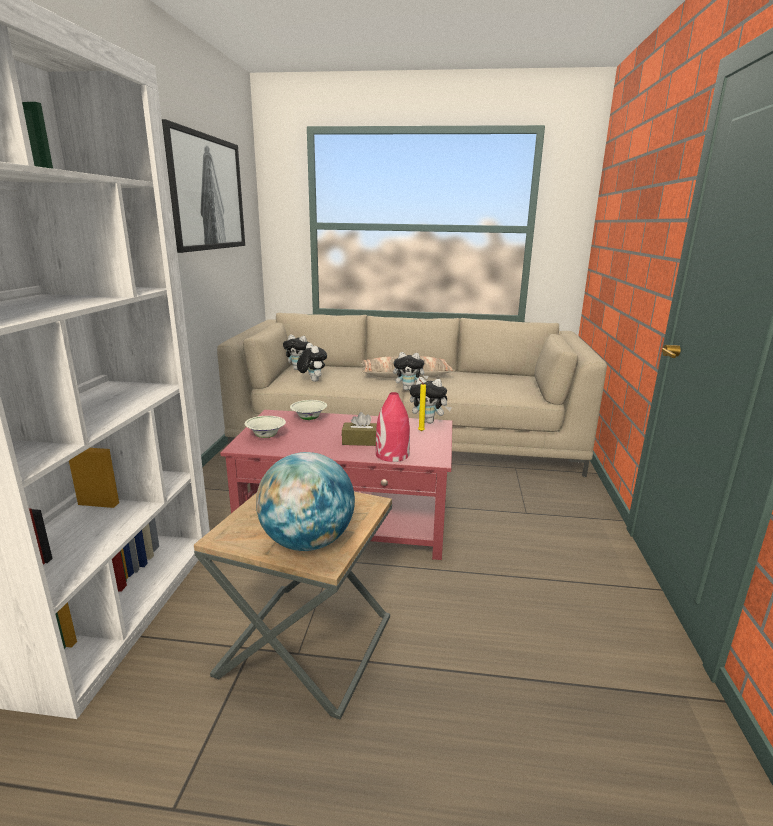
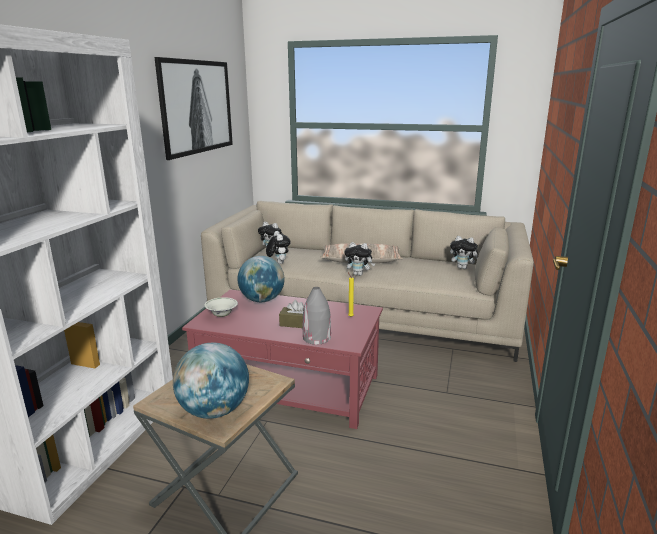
camera: 10 degrees right, 0 degrees up
(309, 419) = (262, 300): white bowl -> globe
(392, 455) = (316, 338): red vase -> grey vase
(428, 422) = (361, 308): plush toy -> plush toy (463, 268)

